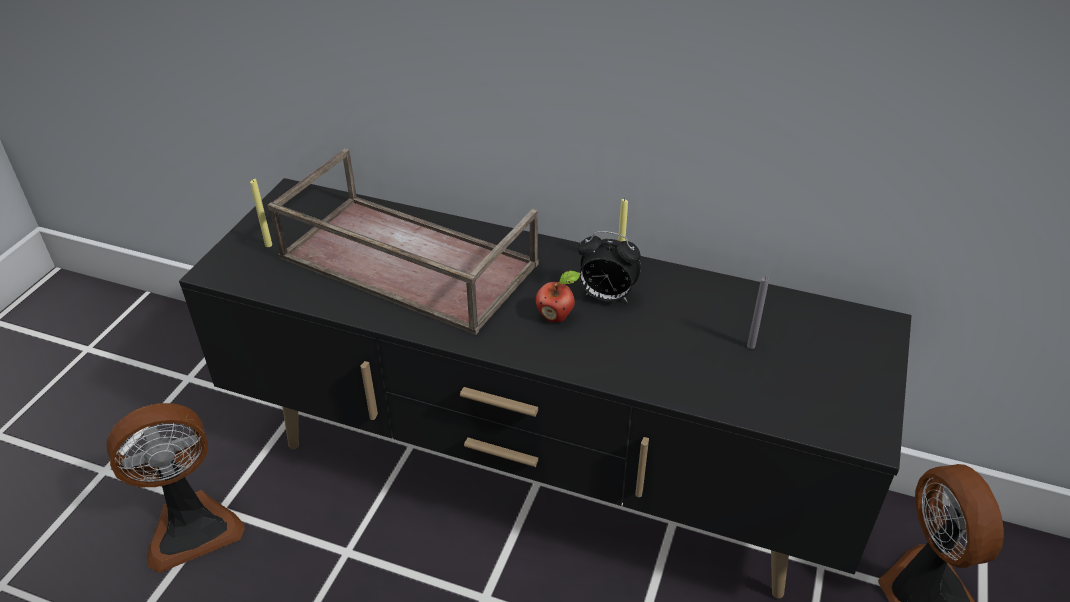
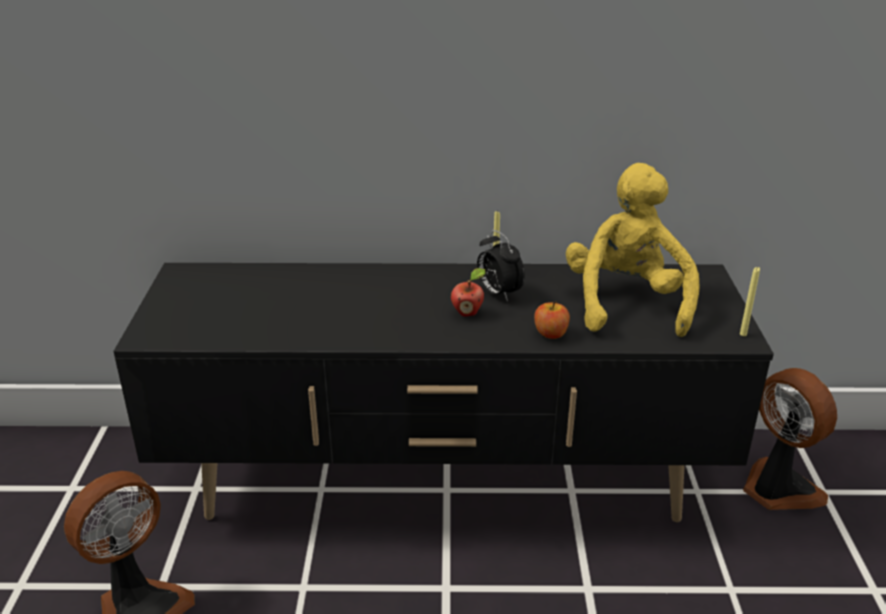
camera: 20 degrees left, 10 degrees down
(268, 245) = (183, 310): yellow candle -> yellow candle (743, 334)
(404, 262) = (316, 301): brown tray -> none
(606, 296) = (498, 293): alarm clock -> alarm clock turned 60 degrees clockwise
(634, 369) = (550, 334): none -> apple
(751, 346) = (626, 303): grey candle -> yellow plush toy

